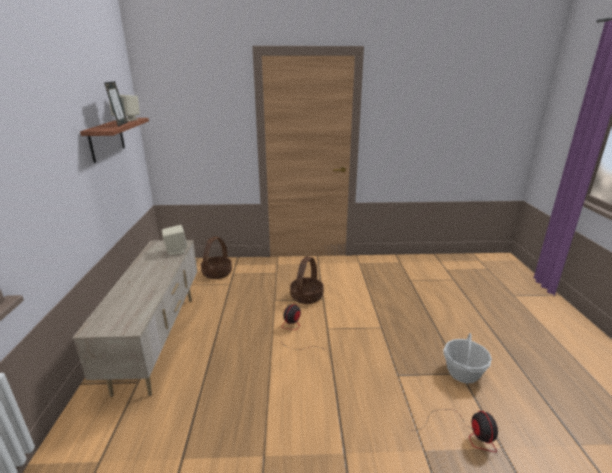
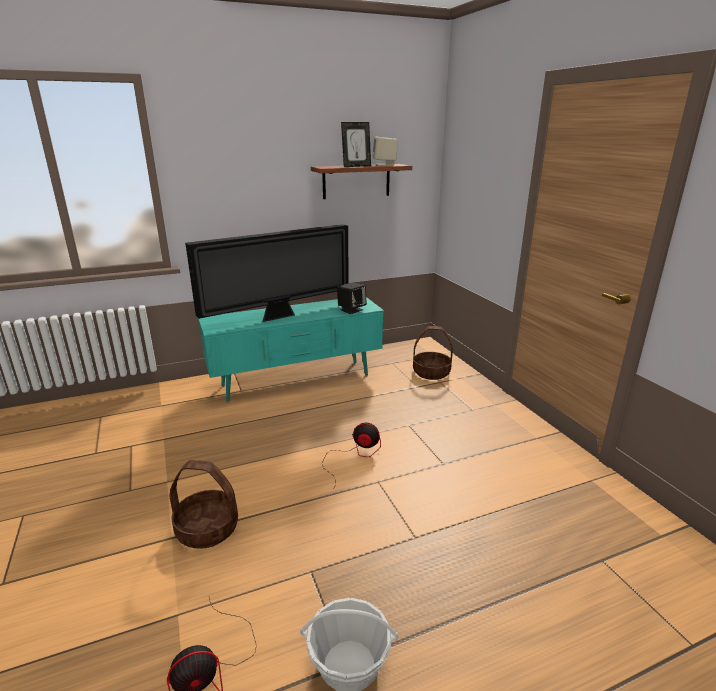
camera: 70 degrees right, 0 degrees up
(145, 285) = (279, 316): none -> television
(158, 340) = (296, 381): beige tv stand -> turquoise tv stand
(176, 251) = (351, 310): beige speaker -> black speaker
(306, 296) = (438, 447): basket -> basket (208, 529)

